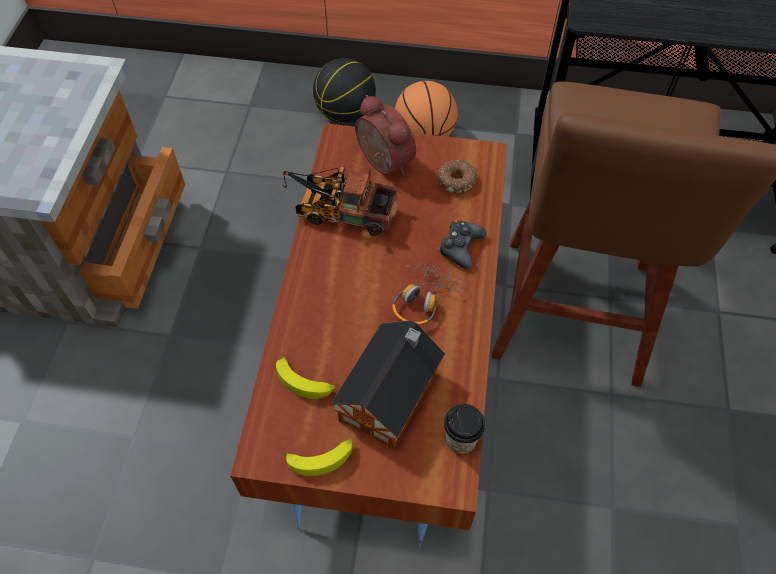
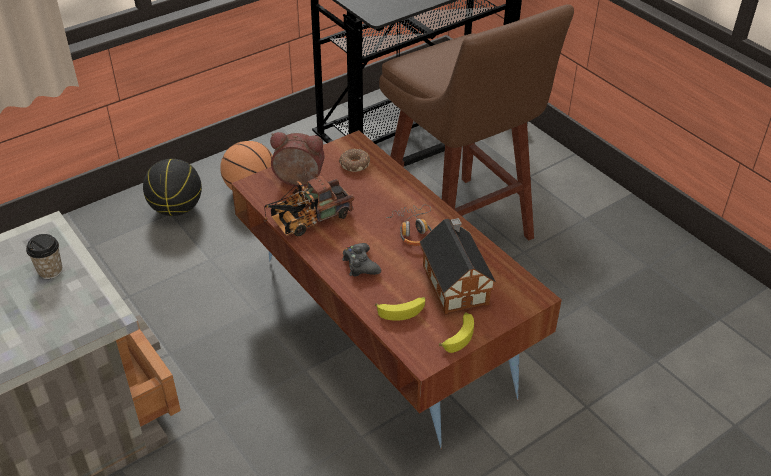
camera: 45 degrees left, 15 degrees down
(460, 439) = (515, 276): cup -> cup (50, 271)
(461, 247) = (400, 193): black game controller -> black game controller (360, 265)

